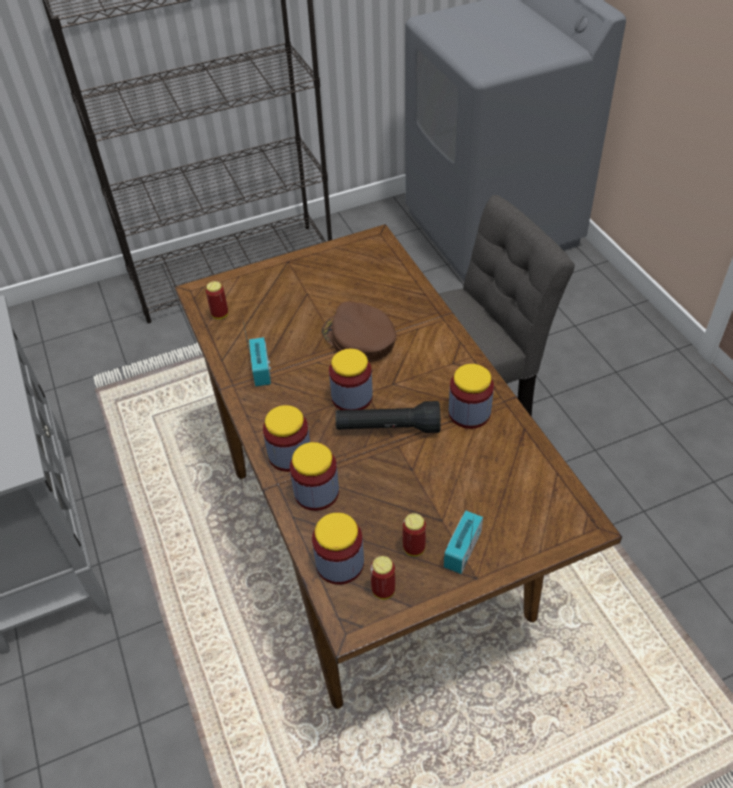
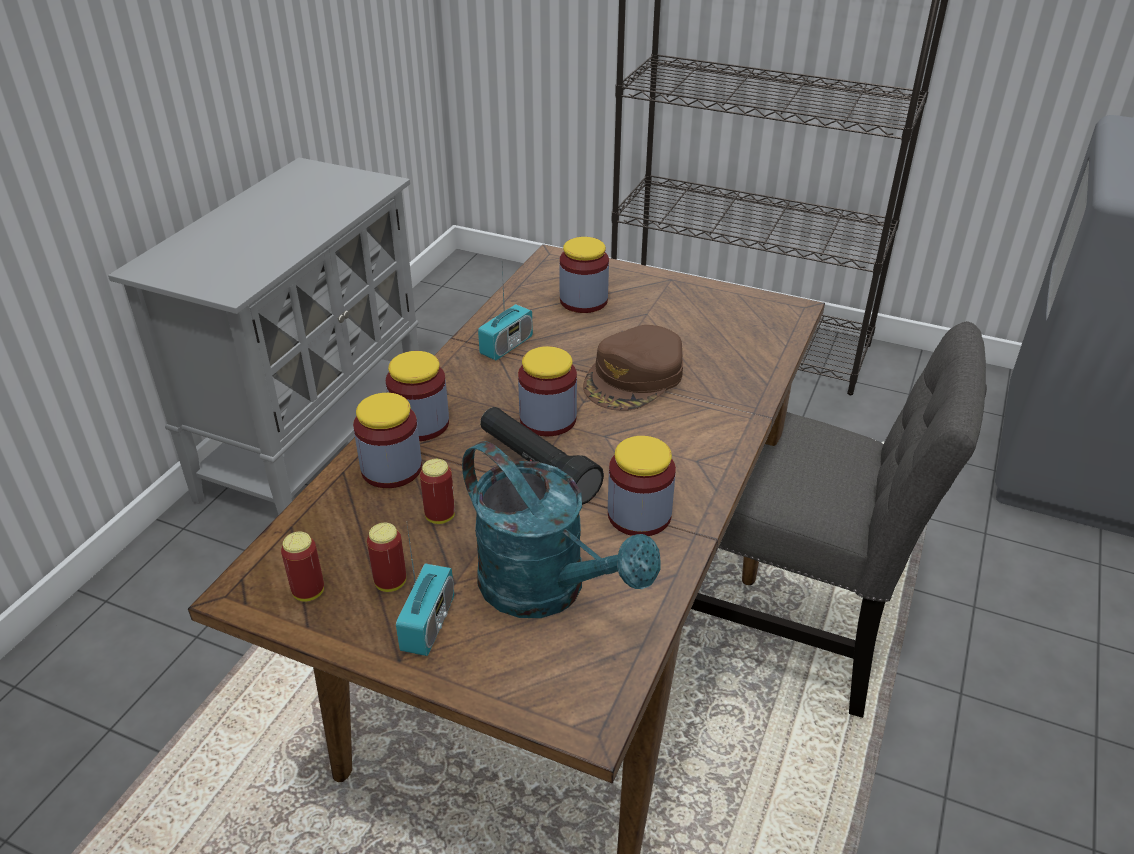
camera: 45 degrees right, 10 degrees down
(220, 314) = (543, 284): can -> can (440, 516)
(340, 563) = (314, 538): jar -> jar (583, 301)
(358, 338) = (634, 378): brown cap -> brown cap turned 150 degrees counterclockwise
(462, 550) = (428, 624): radio -> radio turned 120 degrees clockwise
(486, 485) = (547, 590): none -> turquoise watering can

